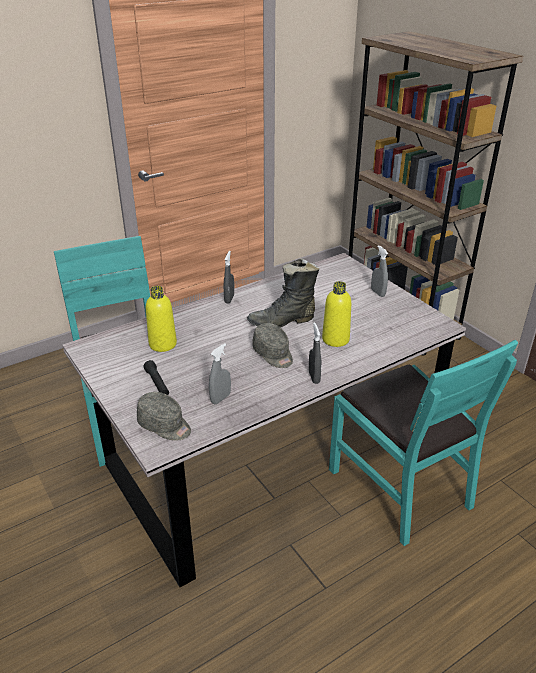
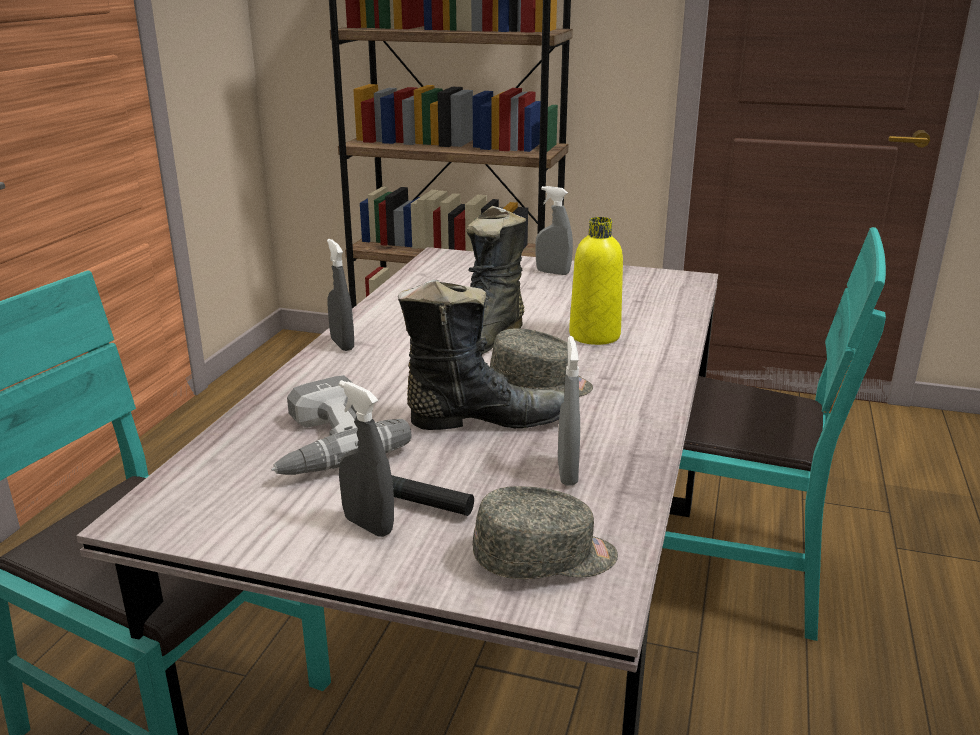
camera: 40 degrees left, 10 degrees down
(163, 344) = (323, 444): yellow bottle -> power drill
(227, 361) = (485, 420): none -> black boot
(314, 377) = (650, 387): grey spray bottle -> grey spray bottle (368, 525)

